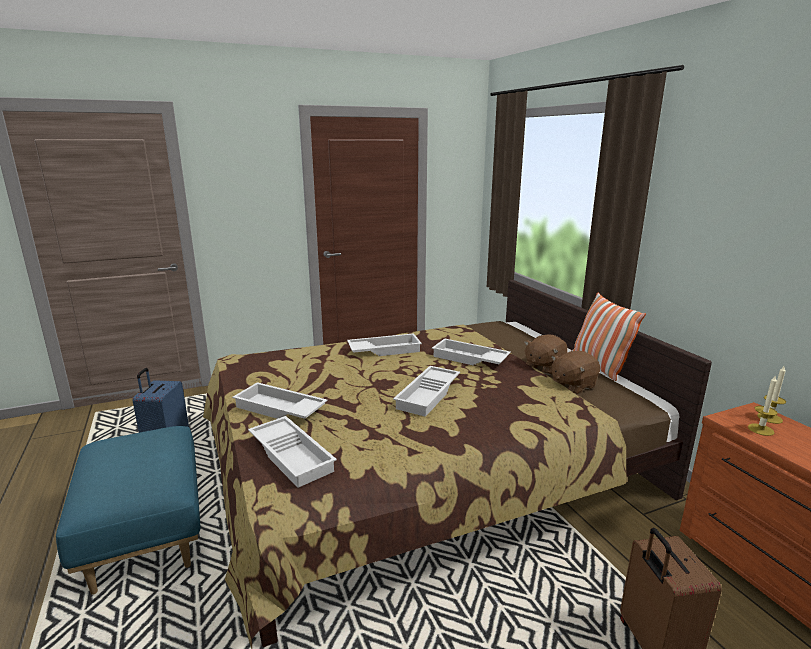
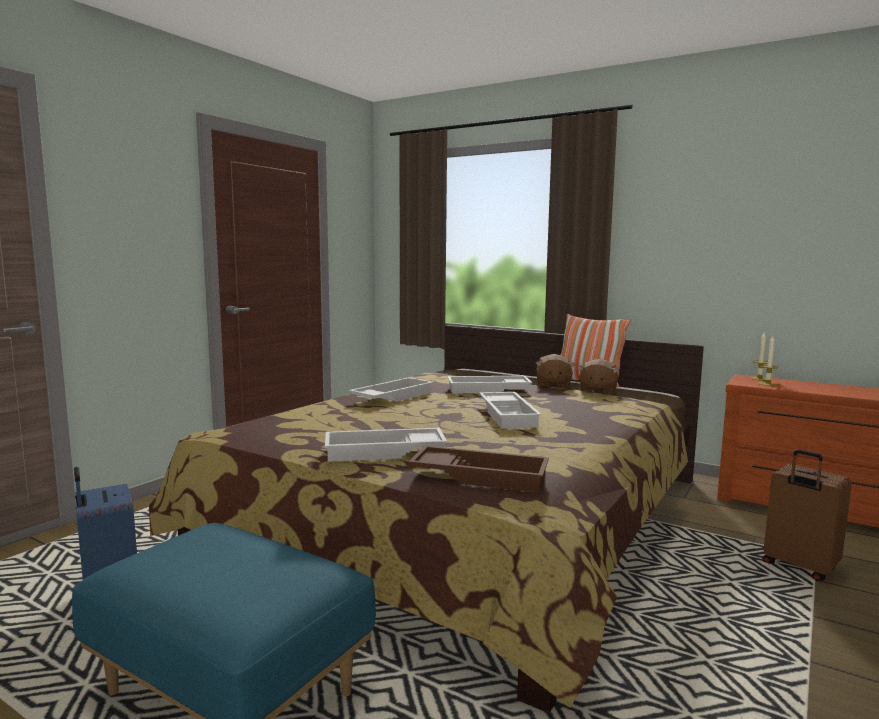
camera: 35 degrees left, 10 degrees down
(293, 455) = (481, 476): white tray -> brown tray

